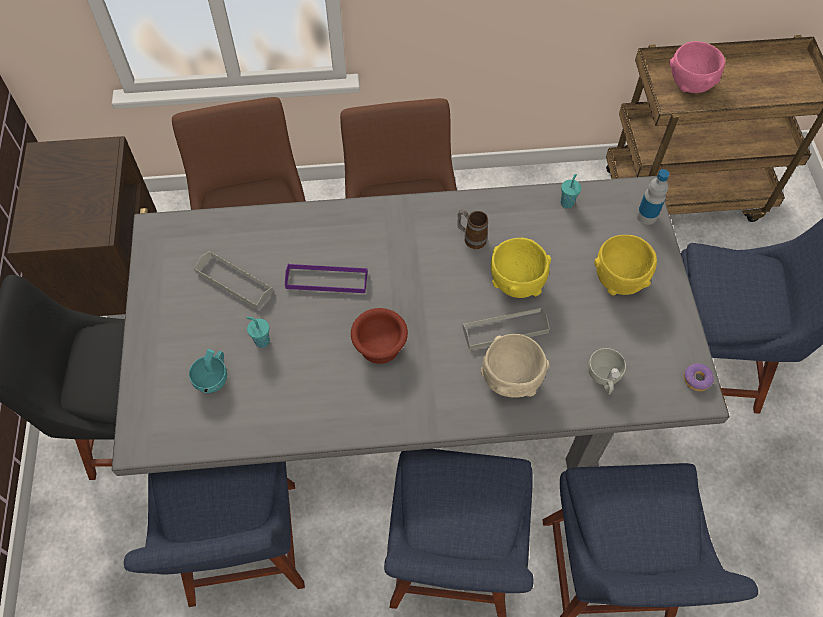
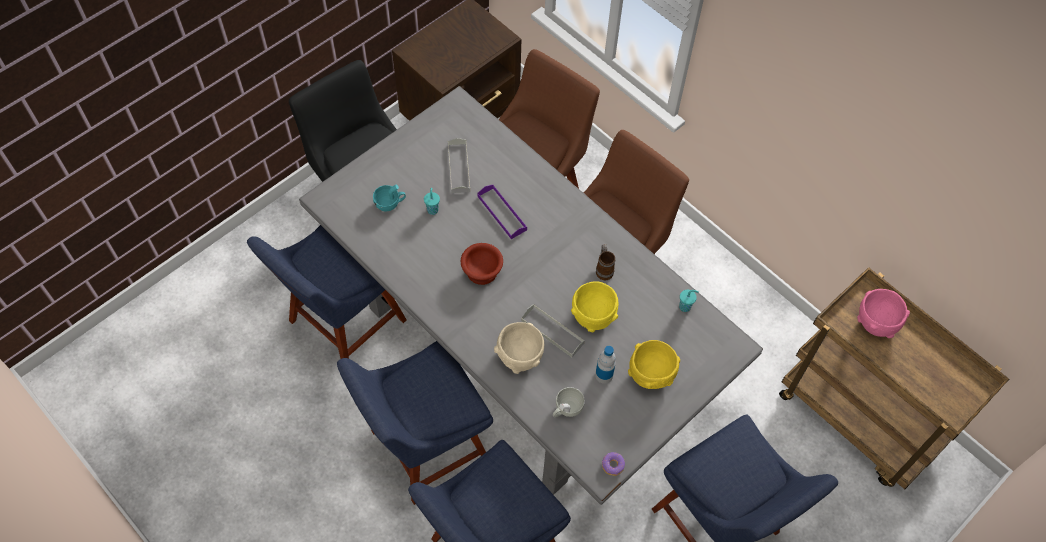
camera: 50 degrees right, 0 degrees up
(646, 216) = (720, 361): bottle -> bottle (604, 375)

